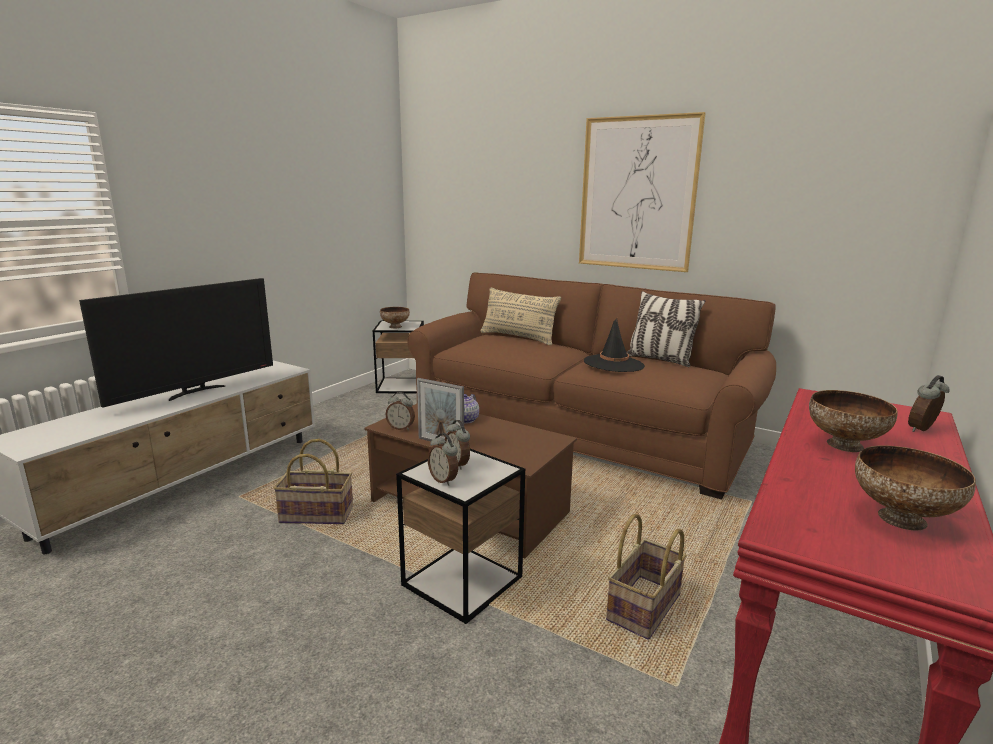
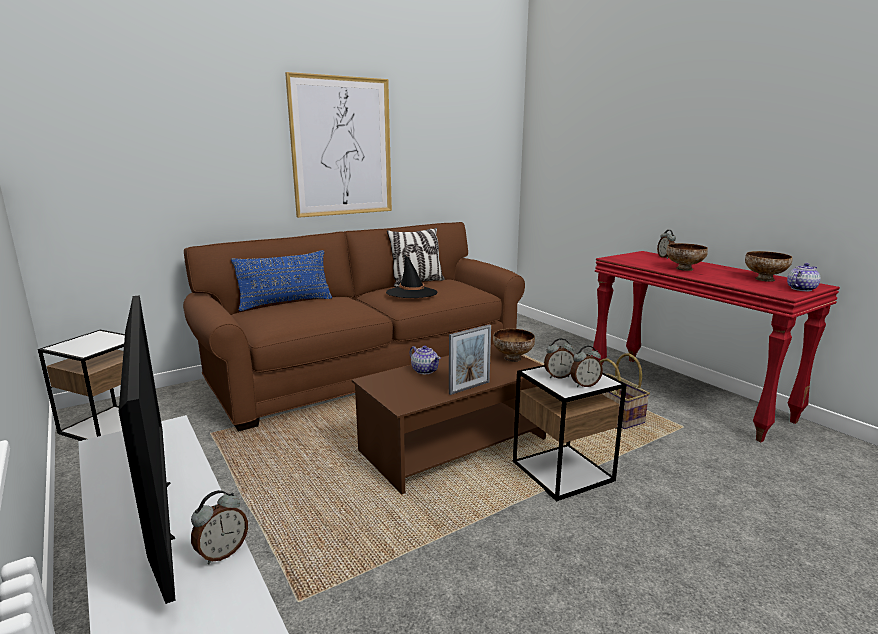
camera: 65 degrees left, 0 degrees up
(316, 515) = (402, 537): basket -> none
(395, 327) = (95, 345): bowl -> bowl (512, 358)
(401, 428) = (417, 399): alarm clock -> alarm clock (222, 553)
(518, 337) = (285, 303): beige pillow -> blue pillow
(869, 556) = (800, 289): none -> teapot

